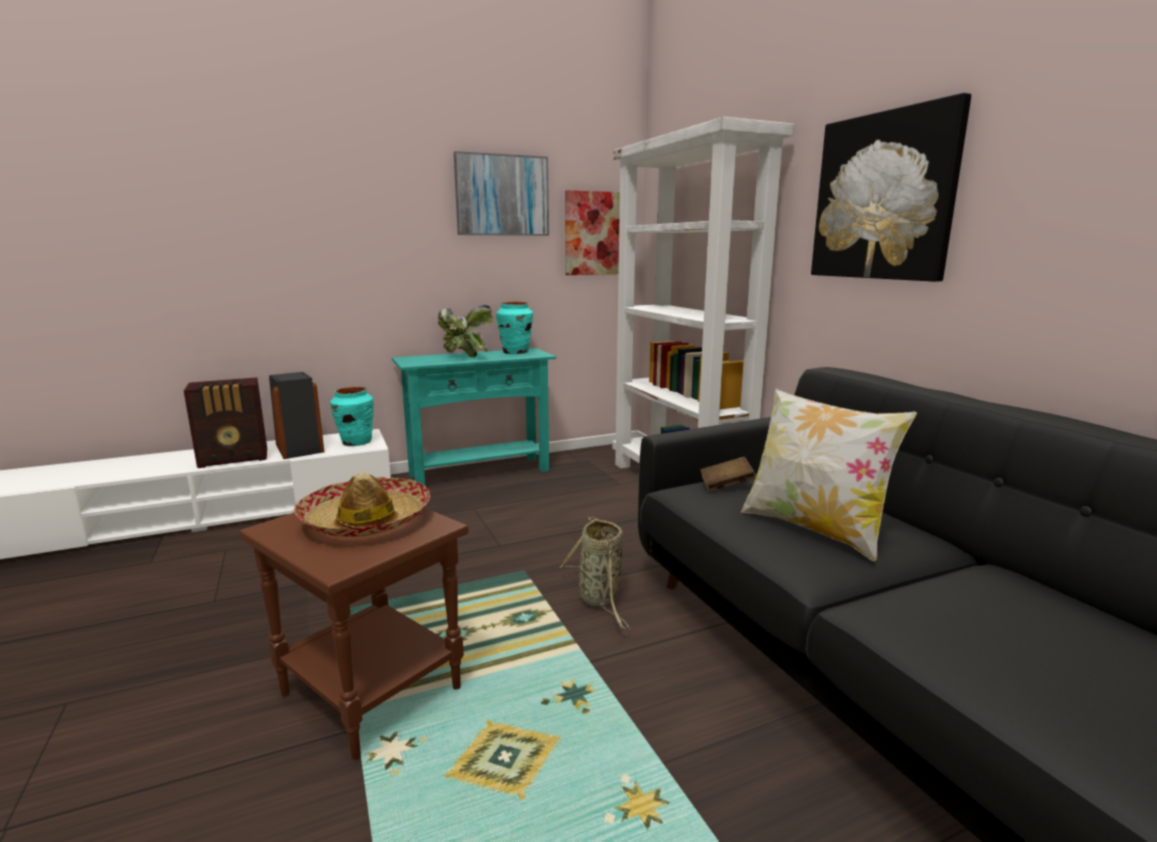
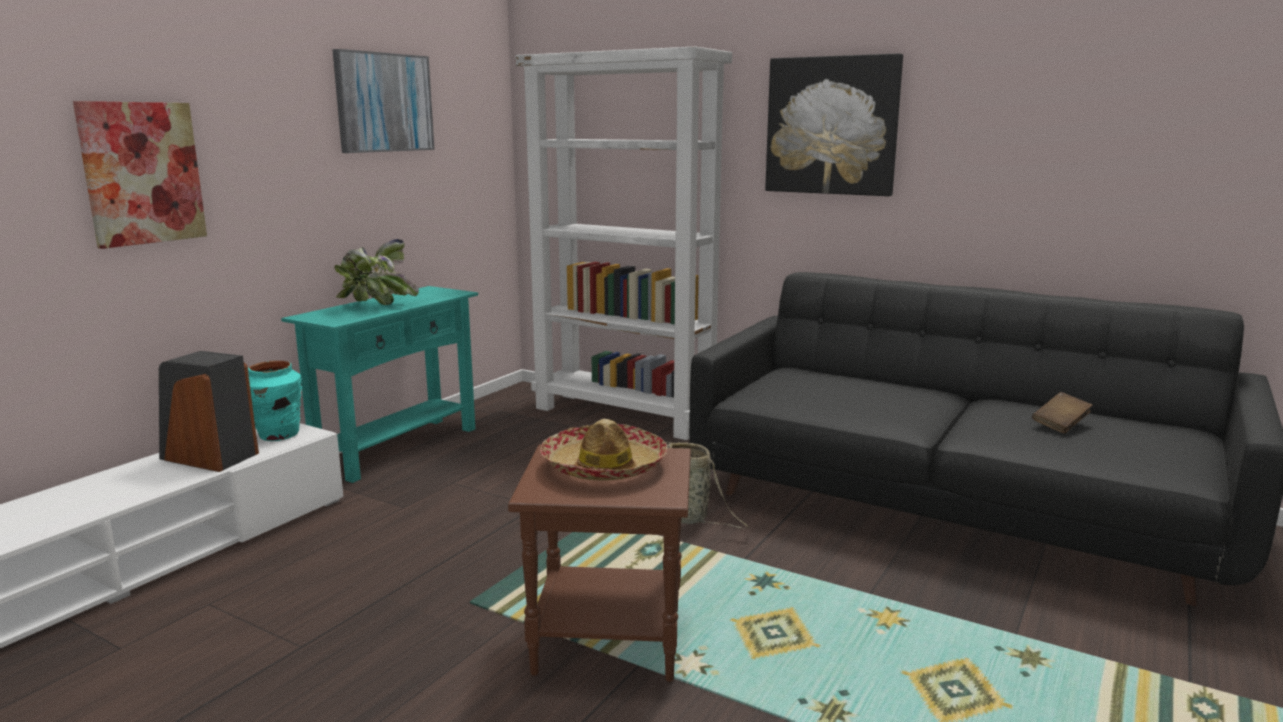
camera: 35 degrees left, 0 degrees up
(235, 458) = (141, 487): radio -> none
(515, 352) = (421, 293): turquoise vase -> none
(594, 233) = (472, 145): picture -> picture (142, 173)
(726, 486) = (774, 386): brown book -> brown book (1060, 425)
(814, 528) = (875, 400): pillow -> none

